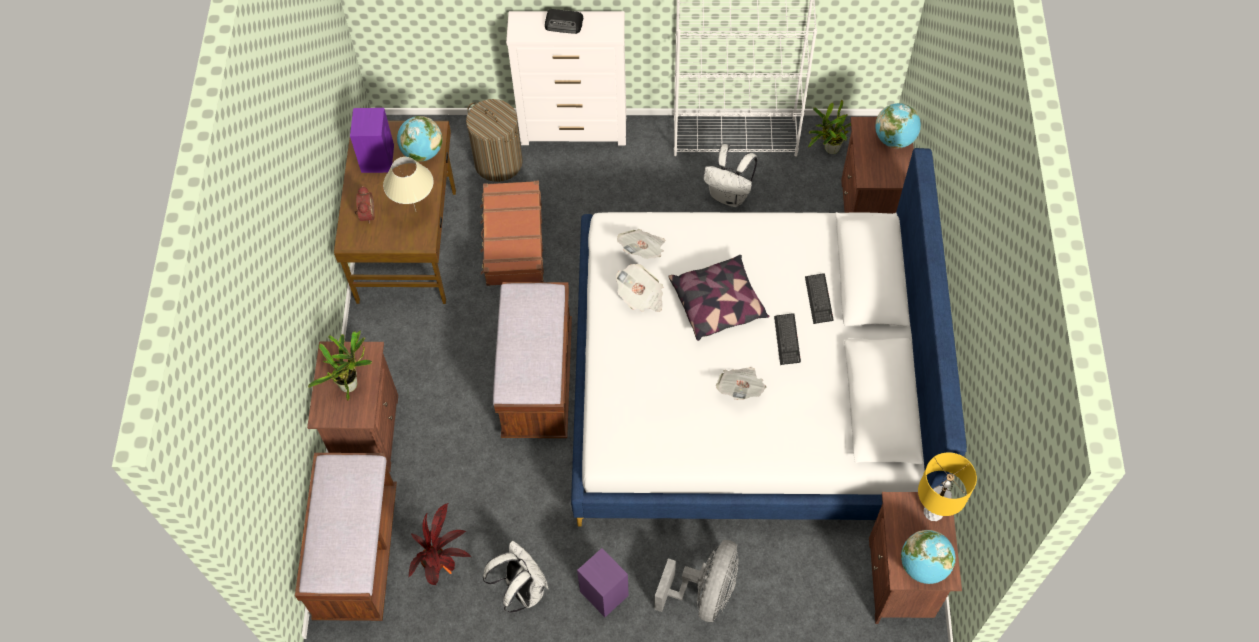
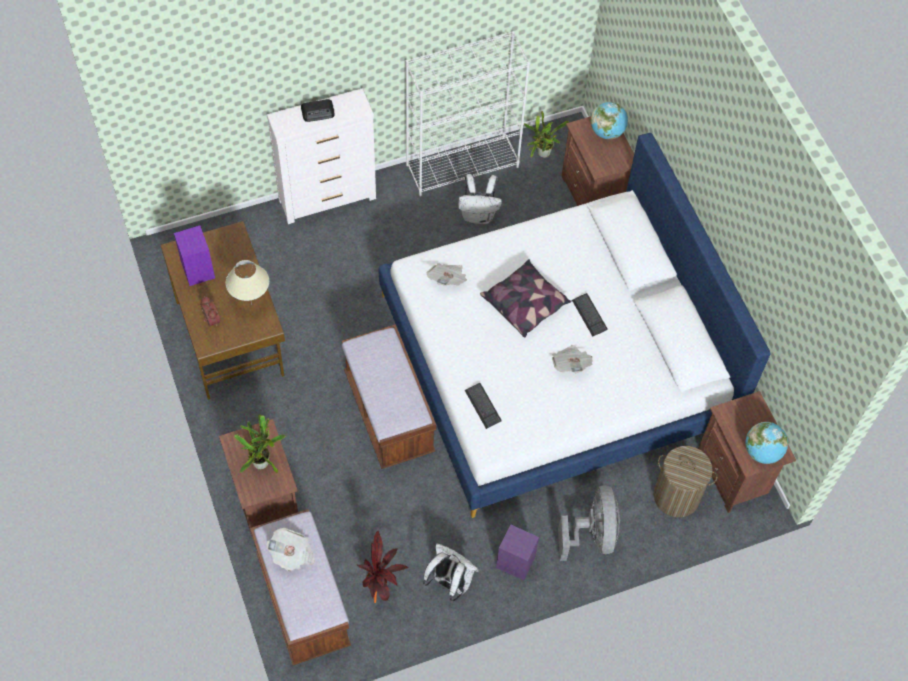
camera: 25 degrees left, 0 degrees up
(422, 152) = (234, 253): globe -> none
(498, 162) = (275, 244): laundry basket -> laundry basket (676, 496)
(513, 240) = (317, 306): brown suitcase -> none
(641, 296) = (462, 317): newspaper -> newspaper (292, 554)
(818, 299) = (600, 276): keyboard -> keyboard (483, 406)
(933, 511) = (752, 409): yellow table lamp -> none

